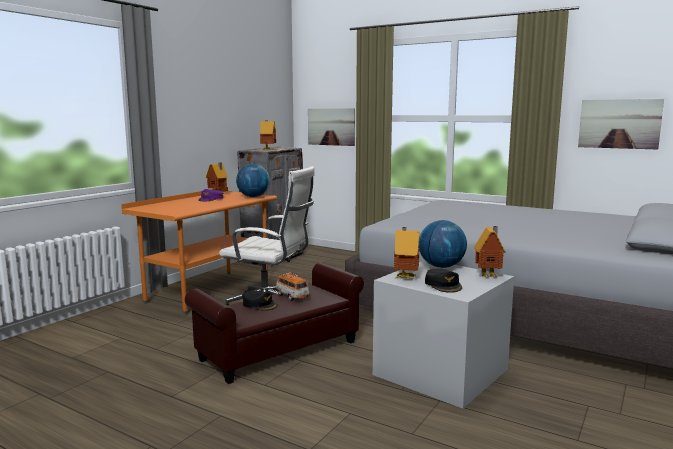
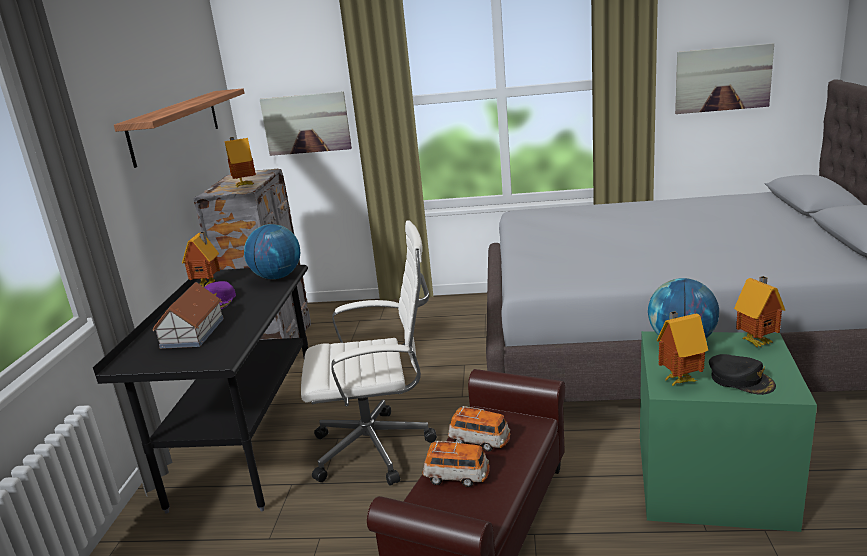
camera: 25 degrees left, 10 degrees up
(181, 205) = (192, 333): none -> toy house
(209, 291) = (248, 447): orange desk -> black desk
(239, 109) = (176, 125): none -> shelf
(259, 304) = (457, 477): black cap -> toy car
(441, 373) = (714, 481): grey storage box -> green storage box

